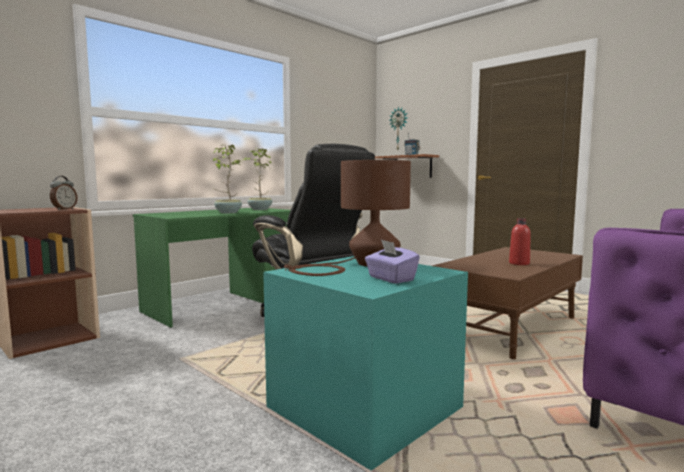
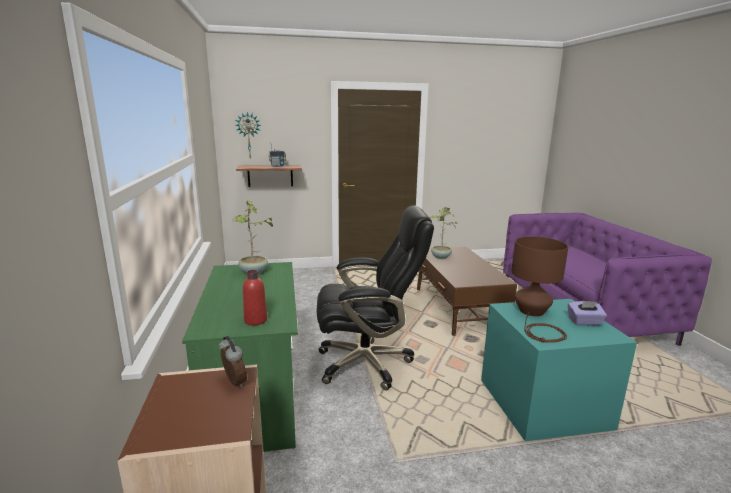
camera: 55 degrees left, 10 degrees up
(227, 212) = (269, 292): potted plant -> potted plant (440, 257)
(519, 263) = (474, 267): red bottle -> red bottle (255, 320)

